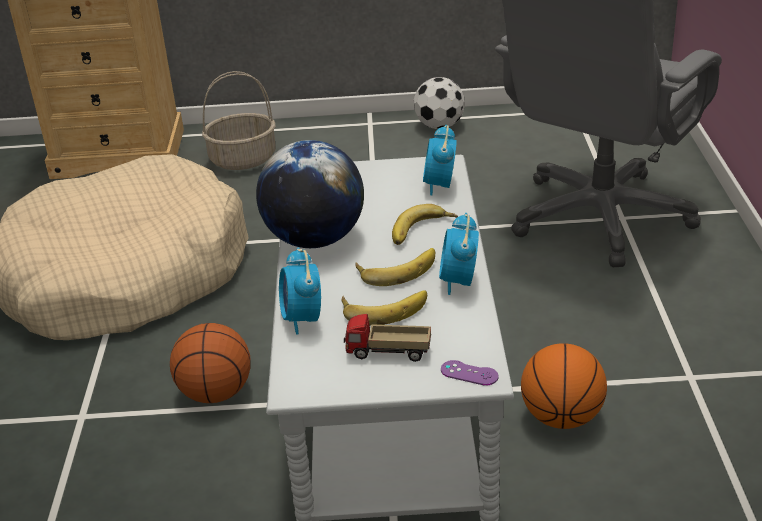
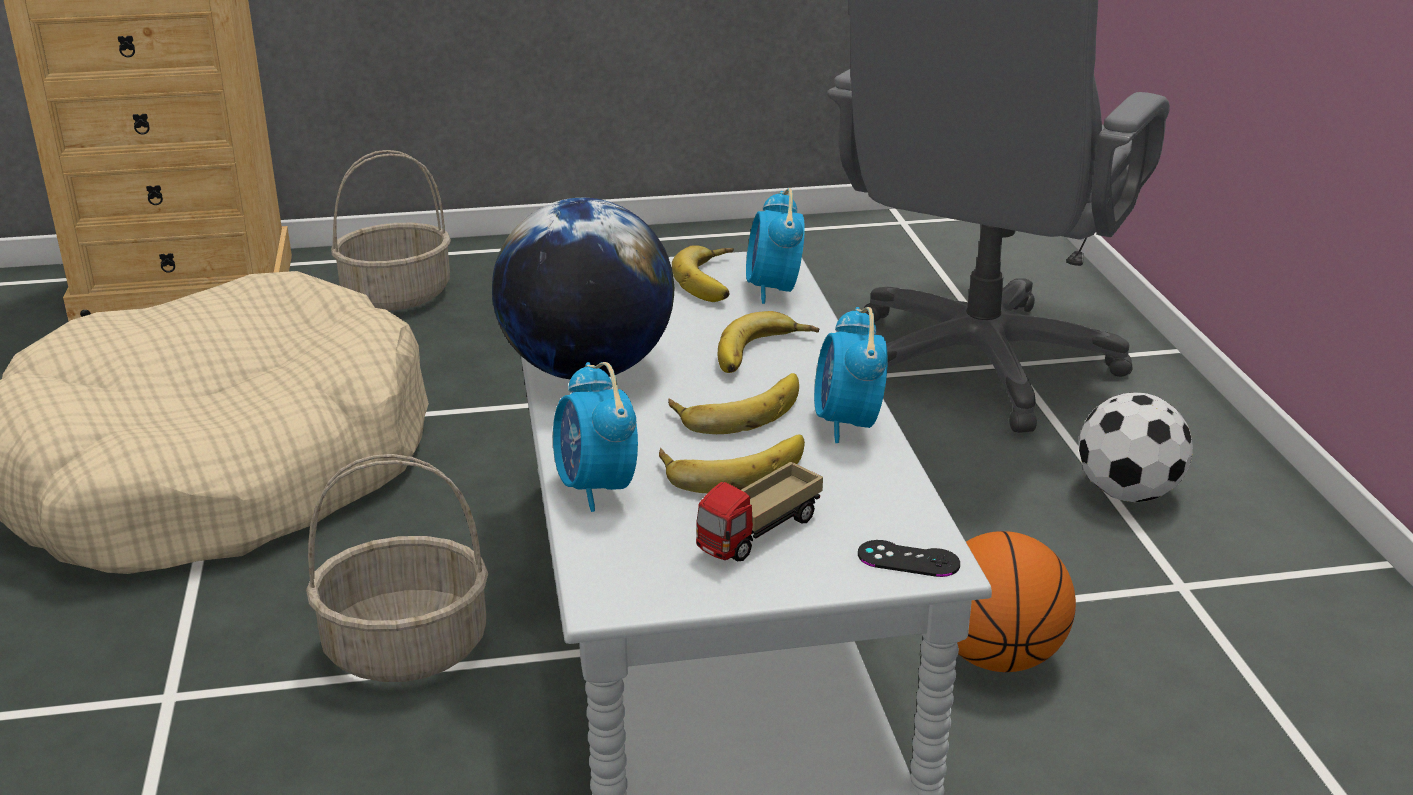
camera: 10 degrees left, 5 degrees down
(216, 393) = (407, 647): basketball -> basket
(388, 353) = (759, 534): toy truck -> toy truck turned 45 degrees counterclockwise
(406, 178) = (715, 281): none -> banana
(440, 126) = (702, 245): football -> football (1129, 492)
(469, 373) = (908, 559): purple game controller -> black game controller

